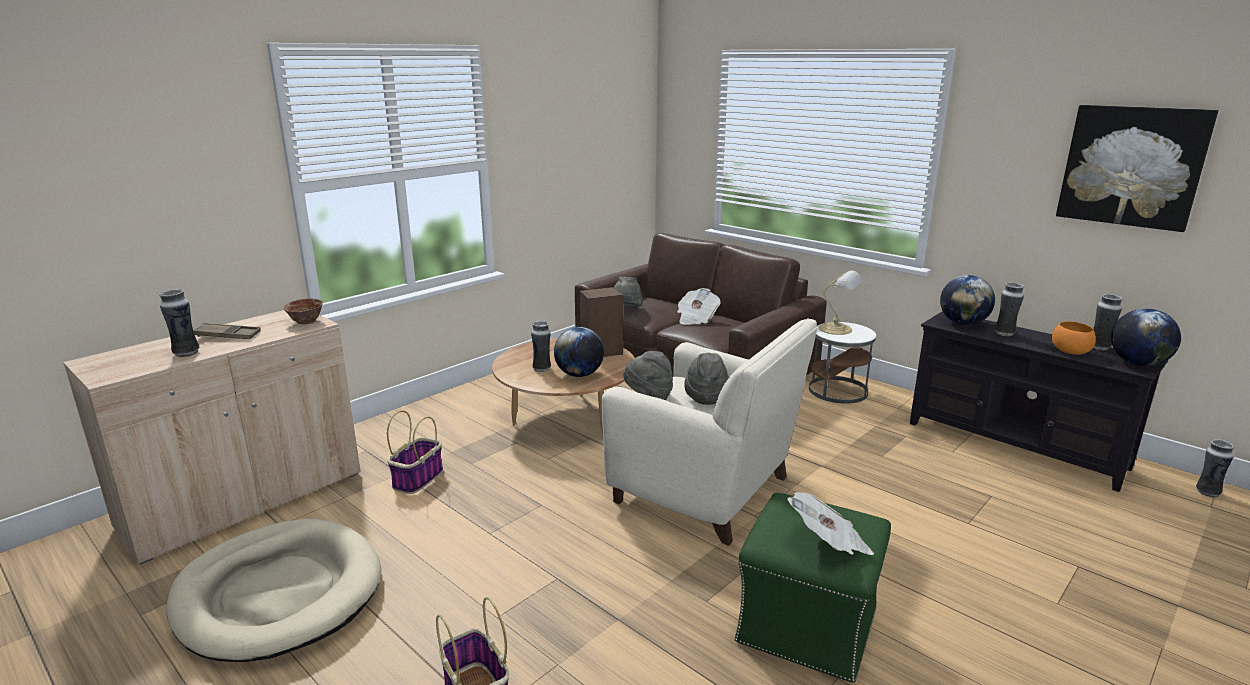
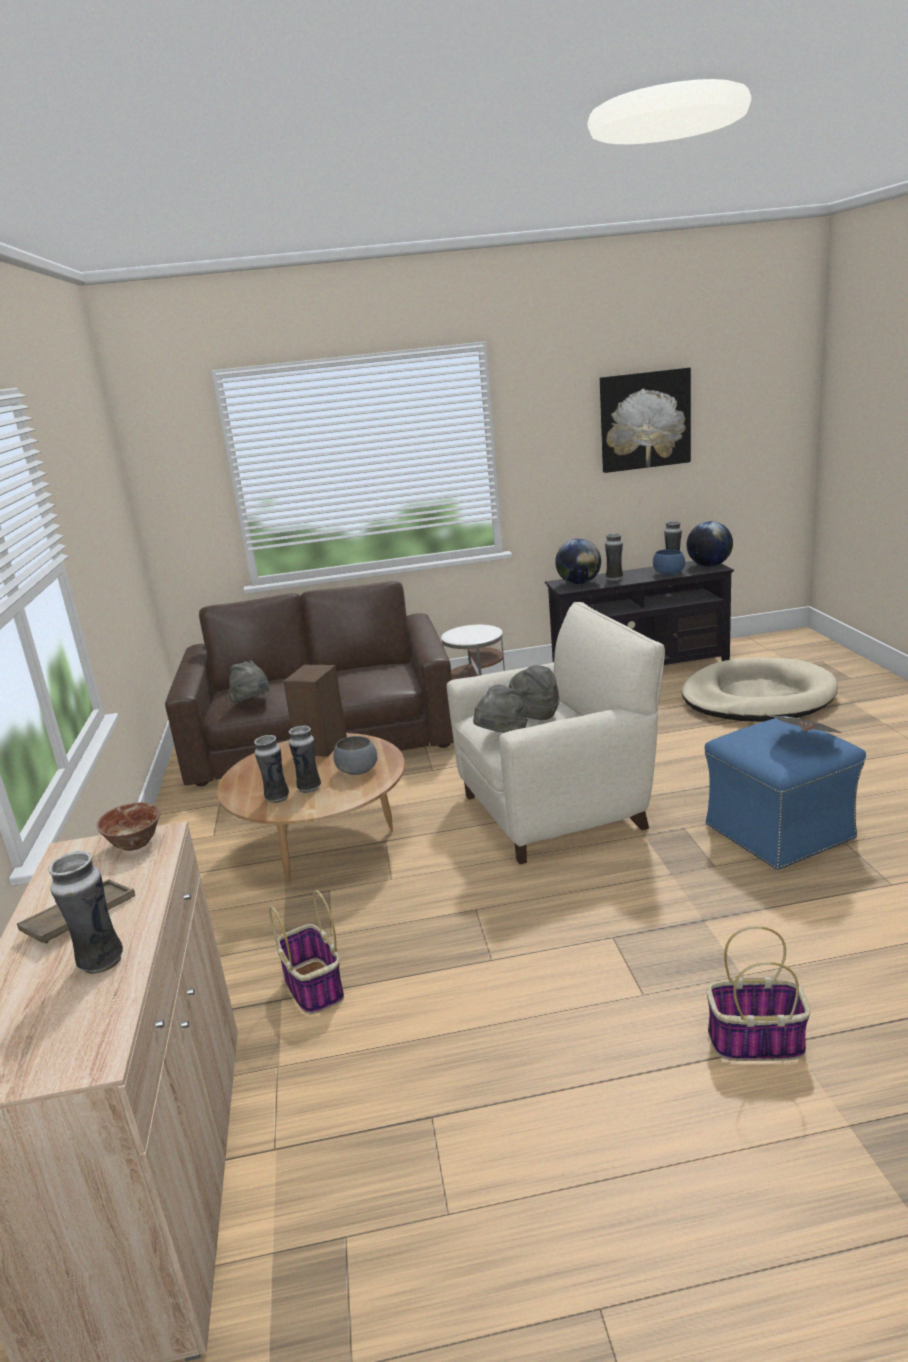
camera: 50 degrees left, 0 degrees up
(278, 594) = (445, 1177): beige dog bed -> beige dog bed (757, 697)
(579, 375) = (358, 771): globe -> grey bowl
(696, 318) = (338, 678): newspaper -> none
(808, 625) = (780, 831): green ottoman -> blue ottoman
(837, 329) = (464, 634): table lamp -> none
(1070, 352) = (669, 574): orange bowl -> blue bowl
(1207, 492) = (754, 644): vase -> vase (276, 798)

